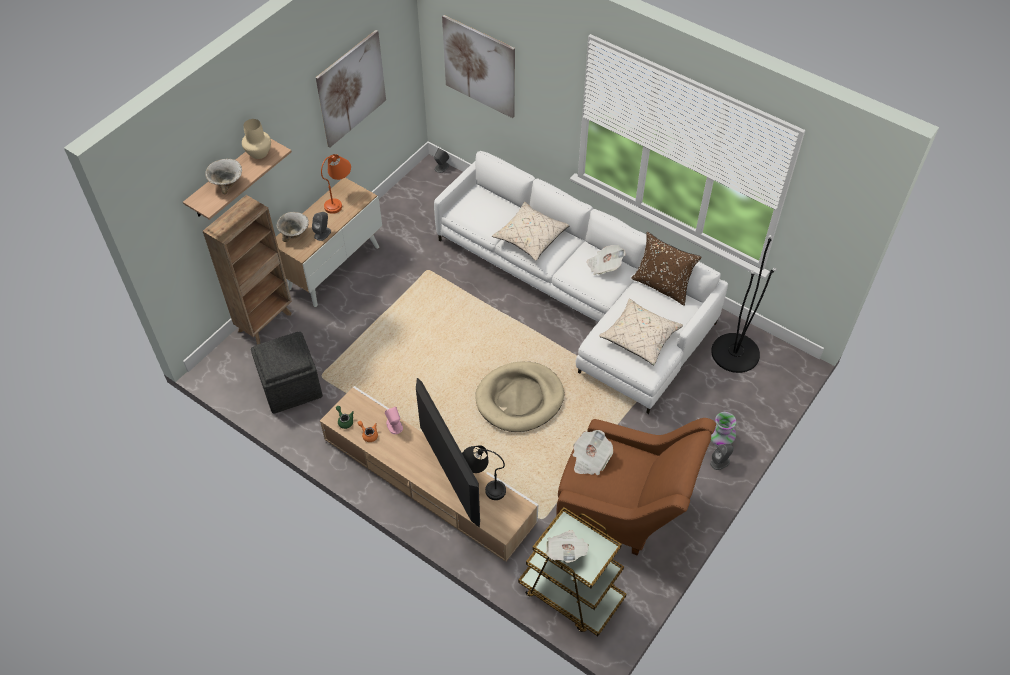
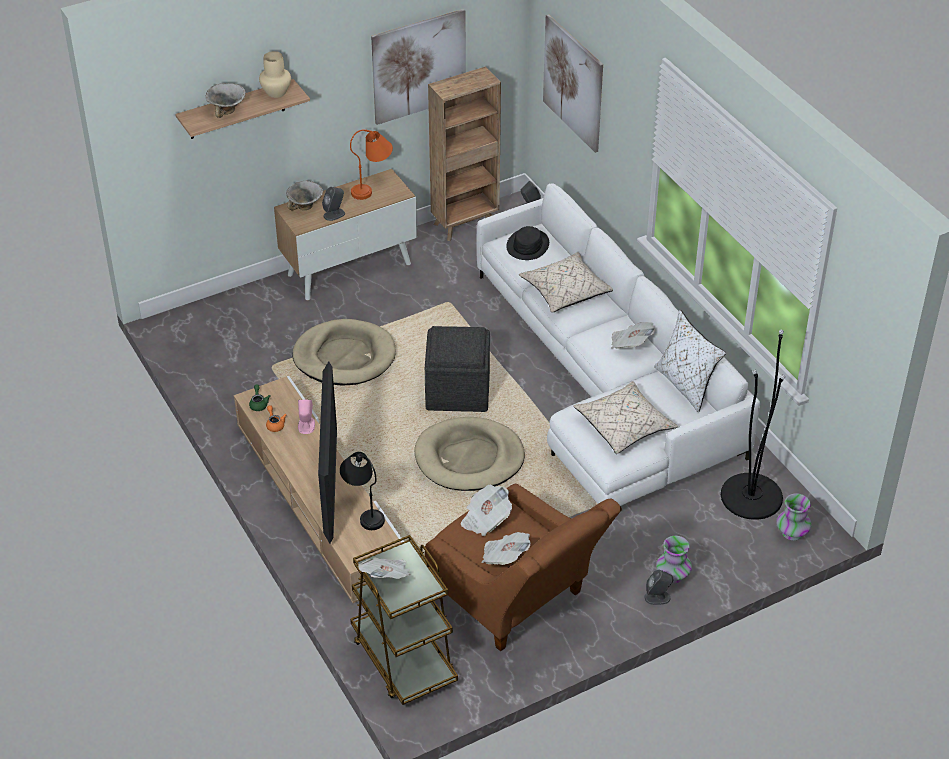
camera: 25 degrees right, 10 degrees down
(266, 321) = (247, 298): brown bookcase -> brown bookcase (465, 224)
(291, 386) = (235, 366): grey ottoman -> grey ottoman (458, 391)
(374, 346) = (344, 356): none -> beige dog bed
(480, 207) = (528, 245): none -> black hat
(623, 486) = (504, 557): none -> newspaper
(662, 286) = (686, 385): brown pillow -> white pillow
(779, 371) = (792, 533): none -> vase

